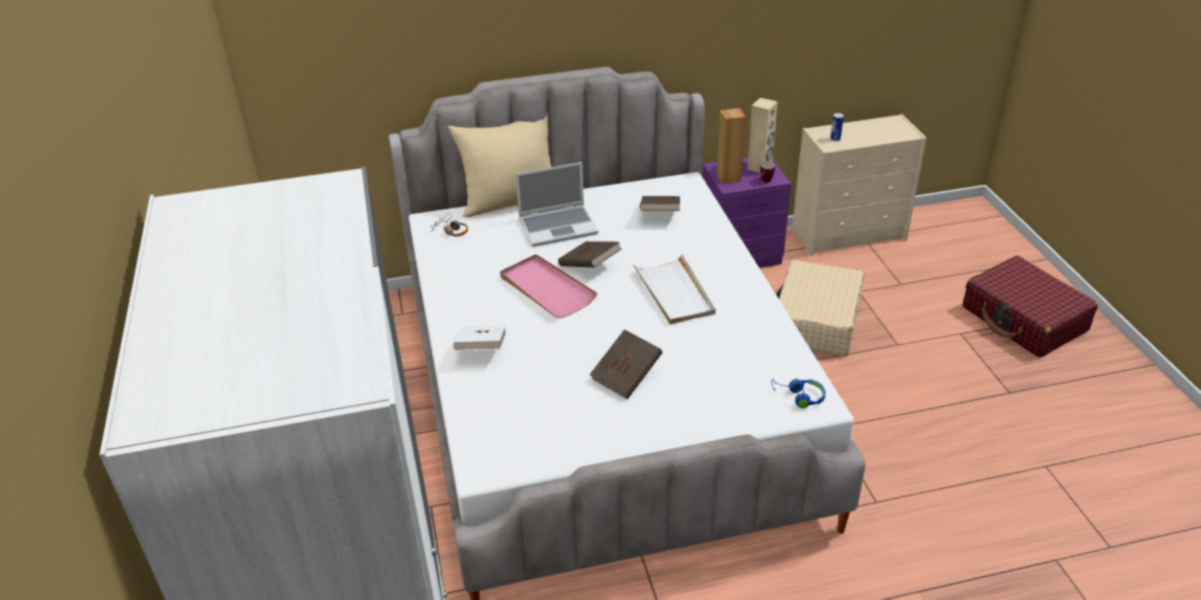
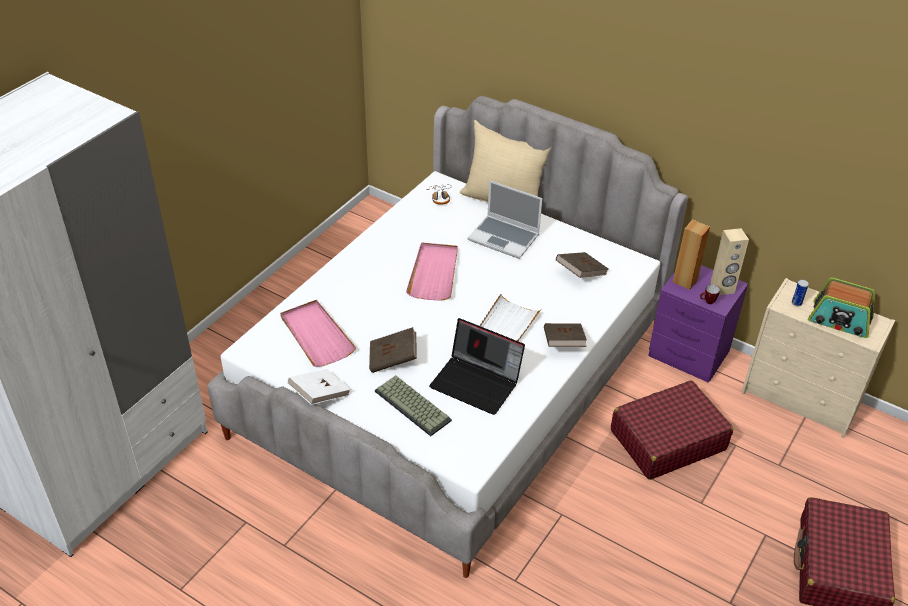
camera: 45 degrees right, 5 degrees up
(481, 350) = (345, 283): white book -> white book (319, 395)
(527, 409) = (316, 335): none -> pink tray
(589, 266) = (481, 276): brown book -> brown book (563, 344)
(704, 396) = (414, 405): none -> keyboard
(720, 342) = (477, 383): none -> laptop
(799, 396) = (466, 452): blue headphones -> none
(816, 321) = (667, 440): beige suitcase -> red suitcase
(875, 133) = (839, 320): none -> radio

